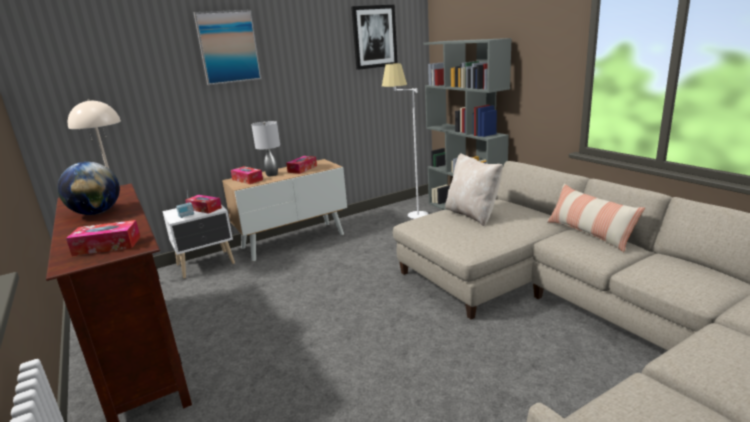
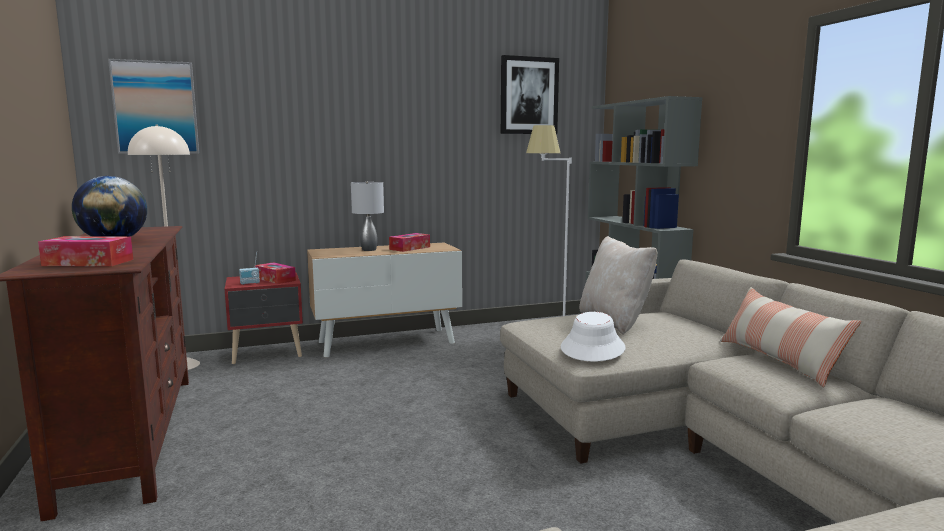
camera: 10 degrees right, 10 degrees down
(207, 264) = (268, 353): white nightstand -> red nightstand
(228, 47) = (338, 88): picture -> picture (155, 107)
(247, 180) = (336, 251): tissue box -> none
(469, 241) = (593, 348): none -> white hat

